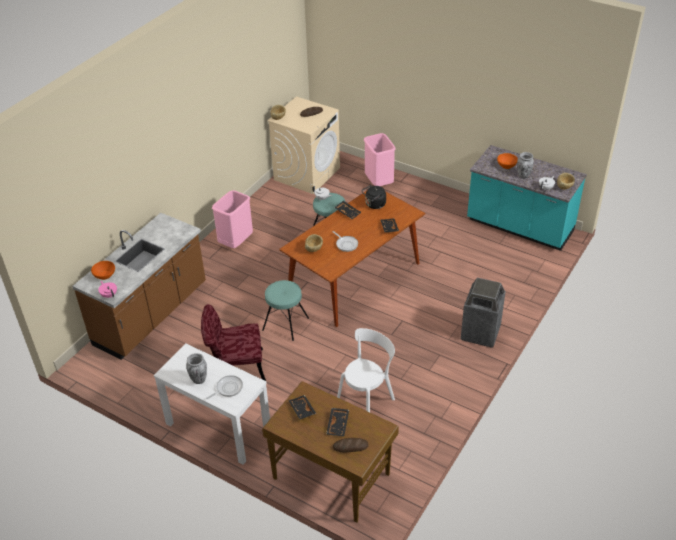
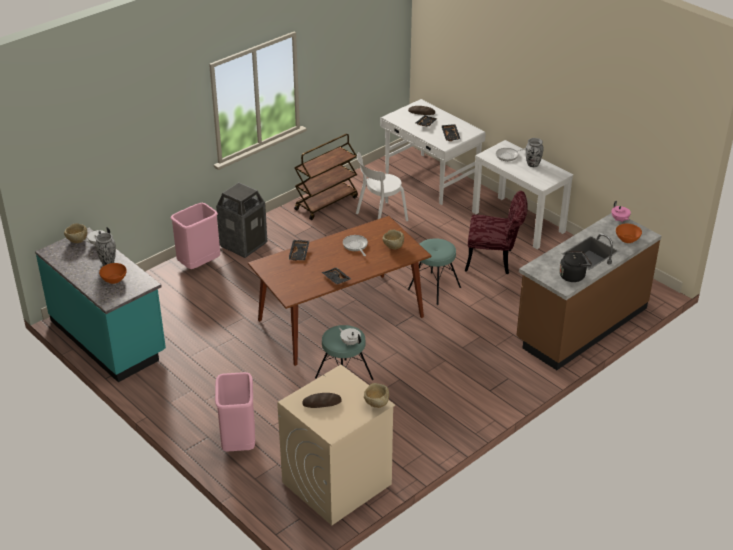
camera: 165 degrees left, 5 degrees down
(236, 242) = (469, 392): pink trash can -> pink trash can (199, 264)
(331, 475) = (431, 179): brown desk -> white desk
(374, 205) = (300, 282): black kettle -> black kettle (573, 276)
(432, 406) = (326, 203): none -> brown cart

